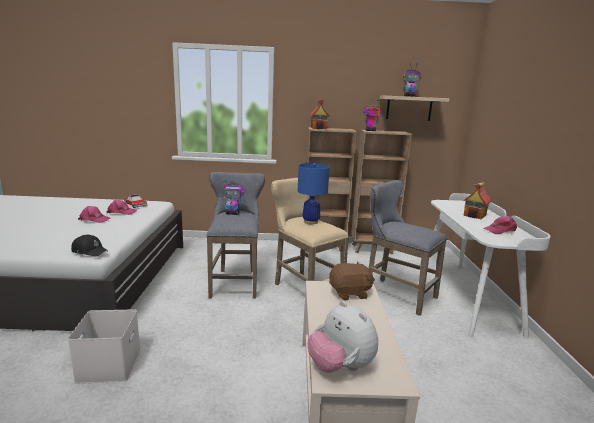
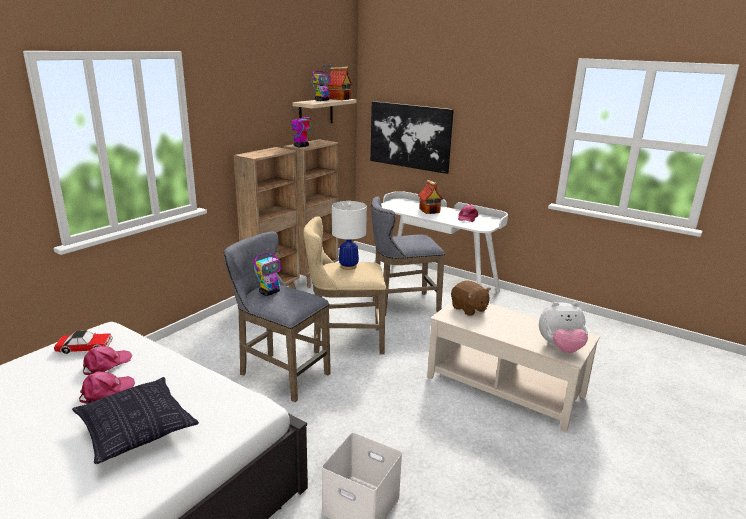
camera: 55 degrees left, 5 degrees up
(58, 234) = (136, 430): none -> pillow
(90, 251) = (249, 411): black cap -> none
(310, 222) = (348, 266): blue table lamp -> white table lamp
(319, 128) = (254, 154): toy house -> toy house (339, 99)
(350, 293) = (469, 309): brown plush toy -> brown plush toy turned 120 degrees clockwise
(497, 139) = (410, 136): none -> picture

